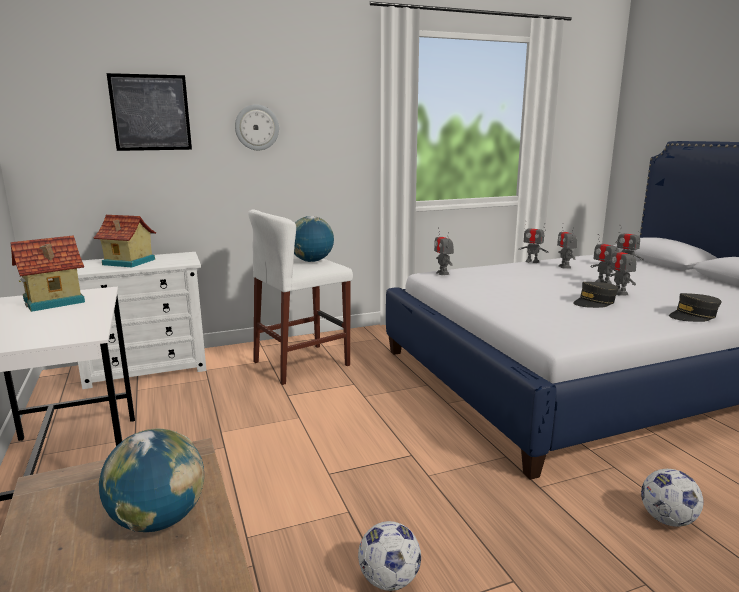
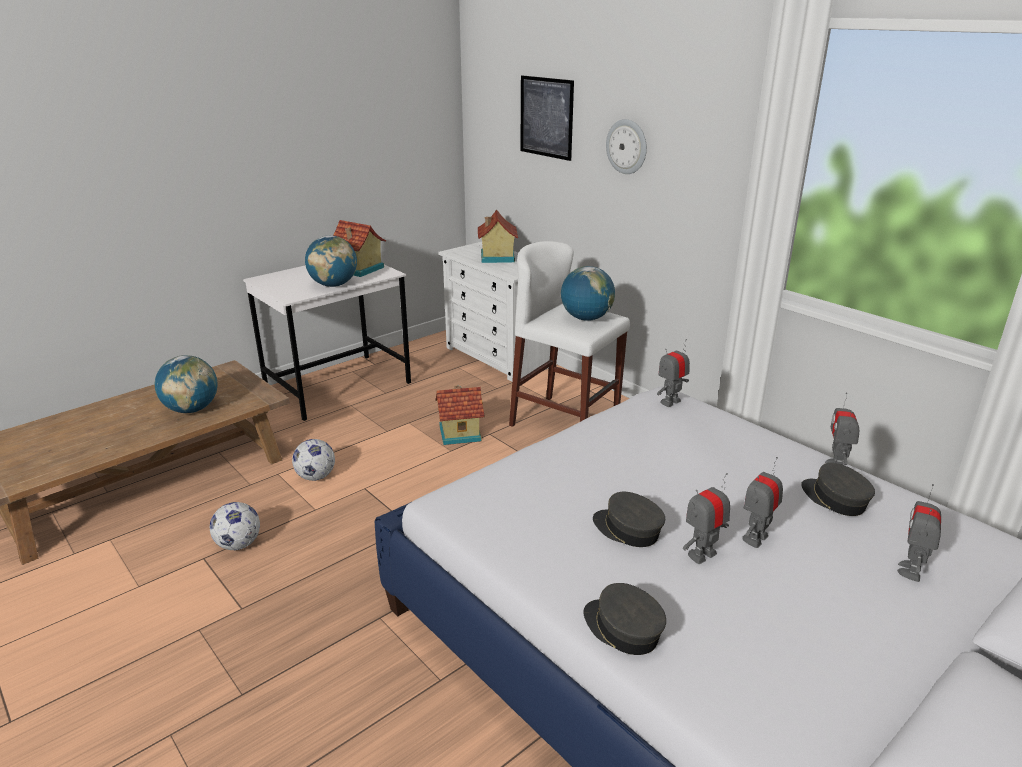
camera: 70 degrees right, 10 degrees up
(87, 314) = (334, 285): none -> globe
(271, 408) = (459, 433): none -> toy house
(564, 266) = (834, 499): toy robot -> grey cap
(667, 519) = (343, 721): football -> football (316, 476)

